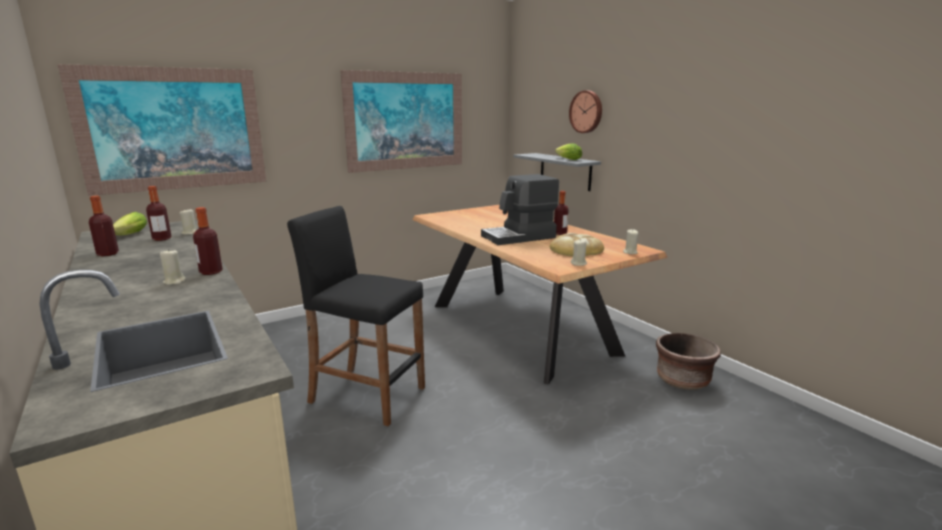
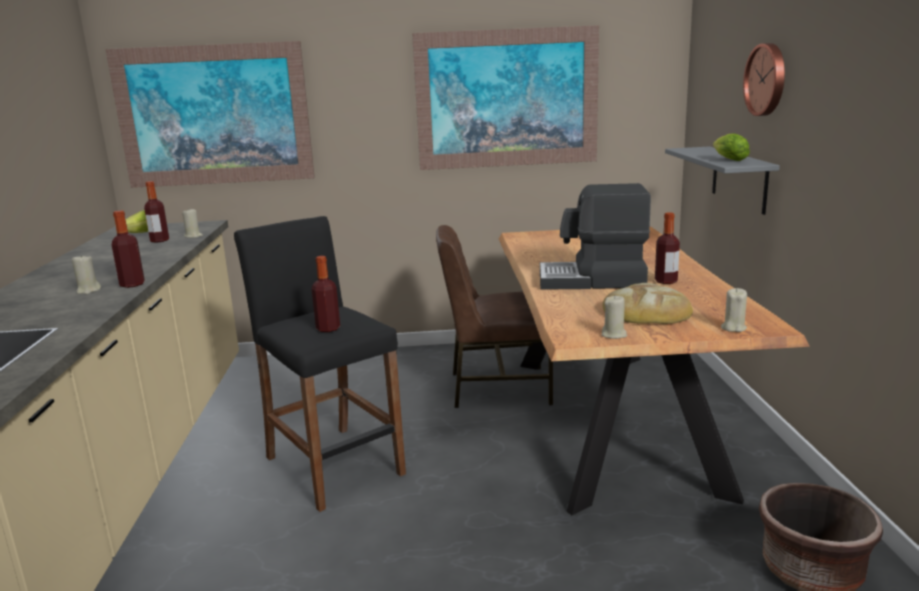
camera: 30 degrees right, 0 degrees up
(108, 254) = (93, 252): bottle -> bottle (328, 328)
(432, 322) = (497, 387): none -> brown chair

